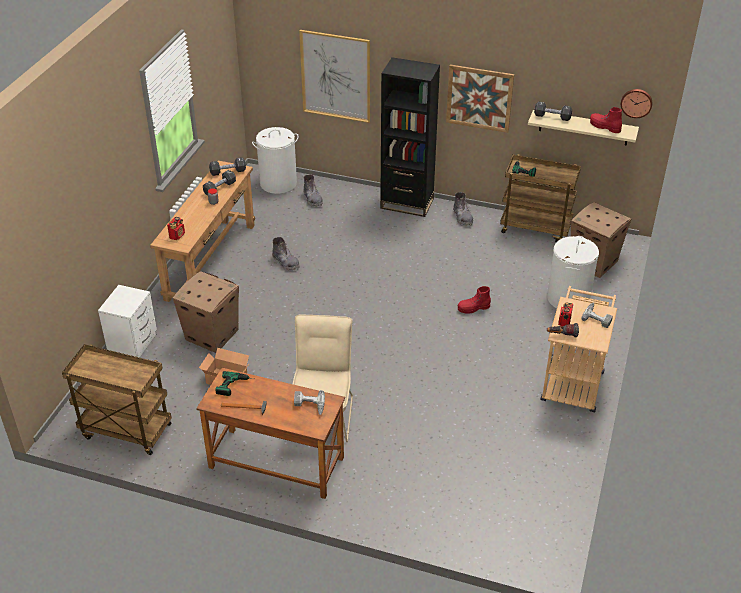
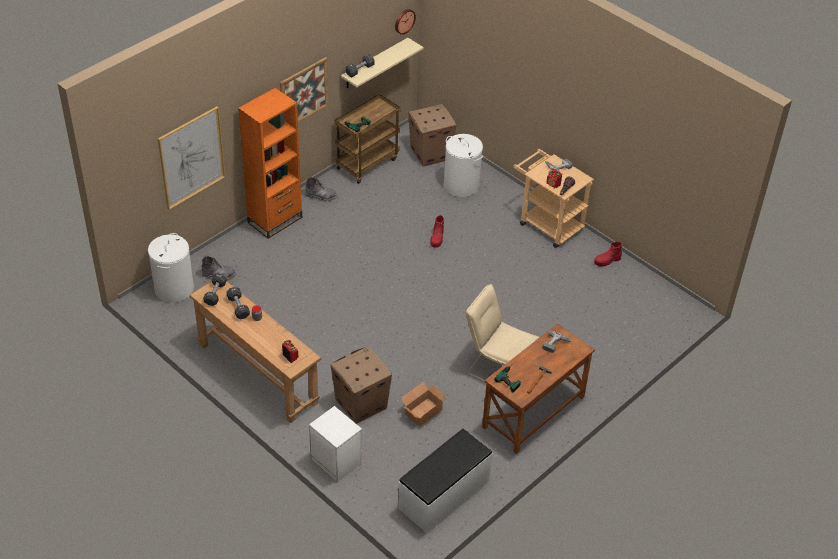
camera: 65 degrees left, 5 degrees up
(125, 431) = (444, 495): brown cart -> white bench
(285, 262) = (297, 325): grey boot -> none
(407, 203) = (275, 220): black bookcase -> orange bookcase
(604, 127) = (395, 52): red boot -> red boot (607, 261)

